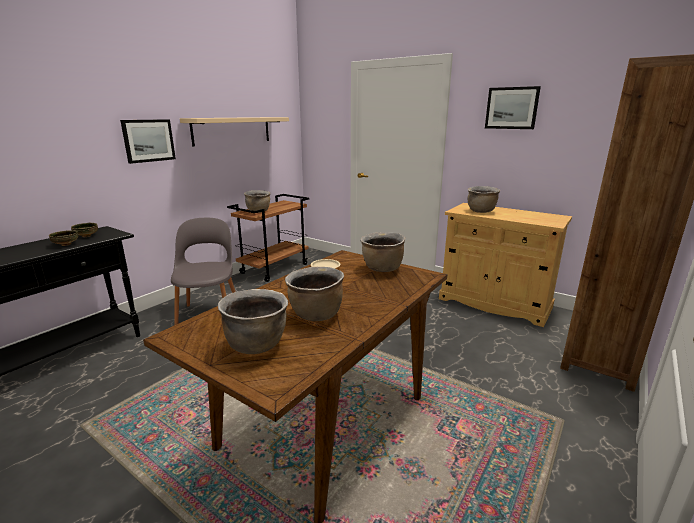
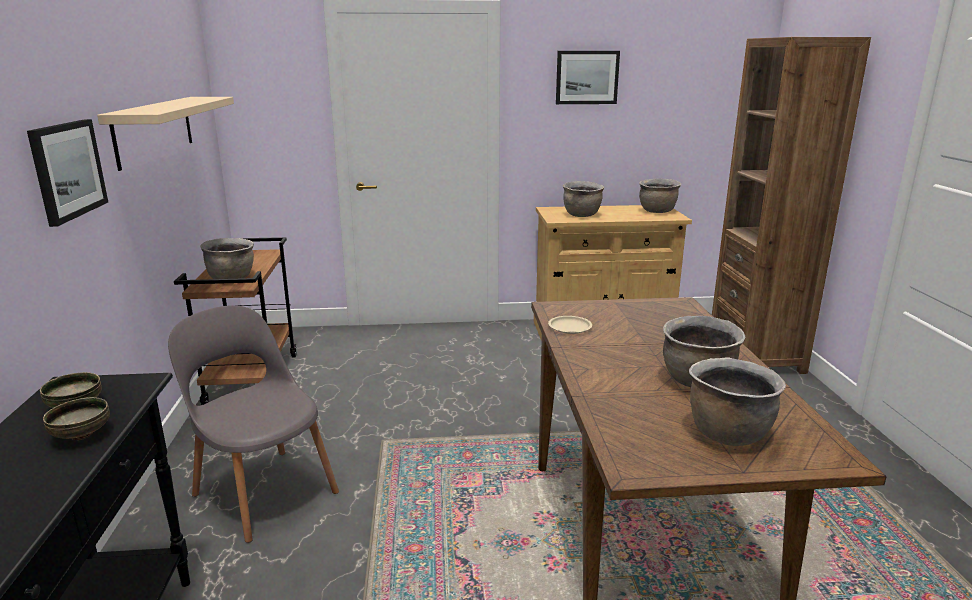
camera: 40 degrees left, 0 degrees up
(382, 269) = (629, 310): brown cooking pot -> brown cooking pot (657, 211)

